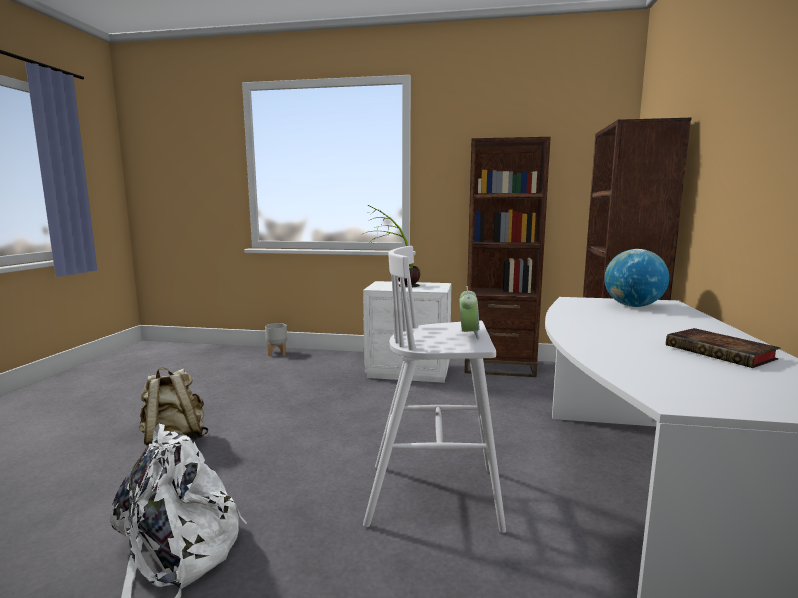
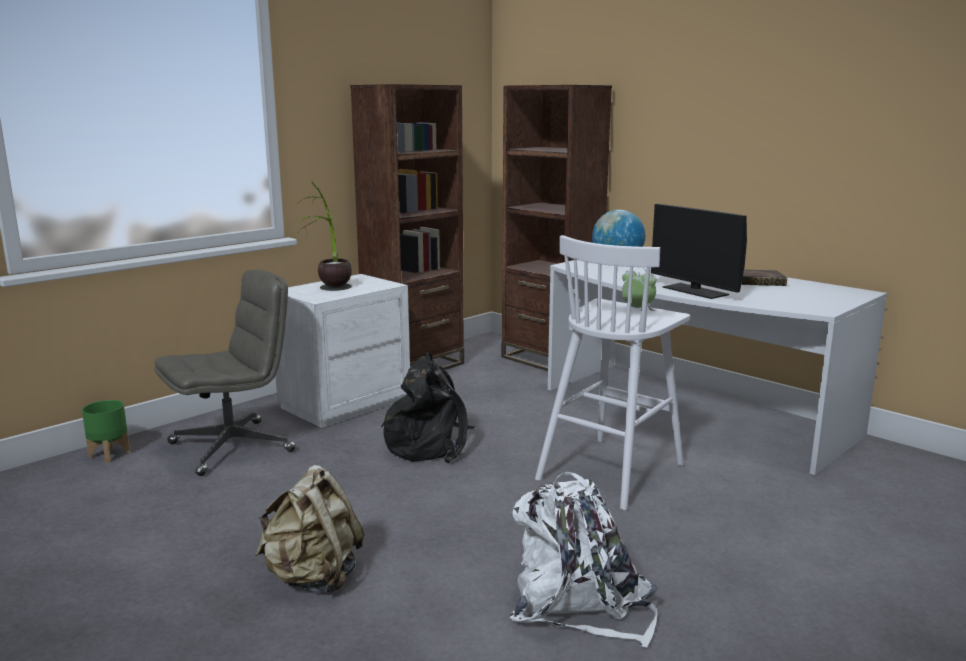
camera: 55 degrees left, 5 degrees up
(277, 353) = (110, 454): grey planter -> green planter
(314, 369) = (233, 447): none -> grey office chair
(385, 411) = (429, 444): none -> black backpack
(597, 340) = (695, 291): none -> monitor

